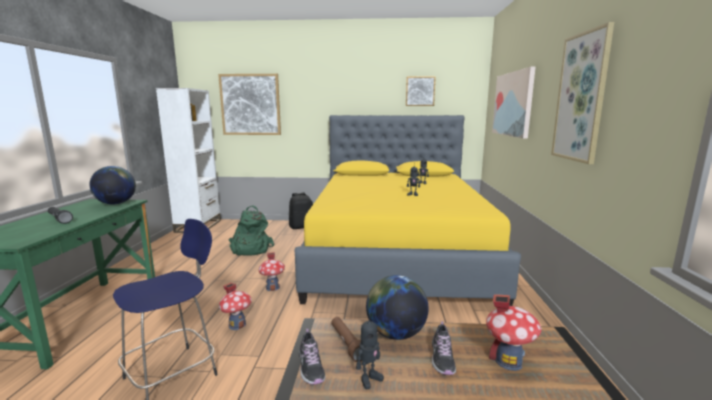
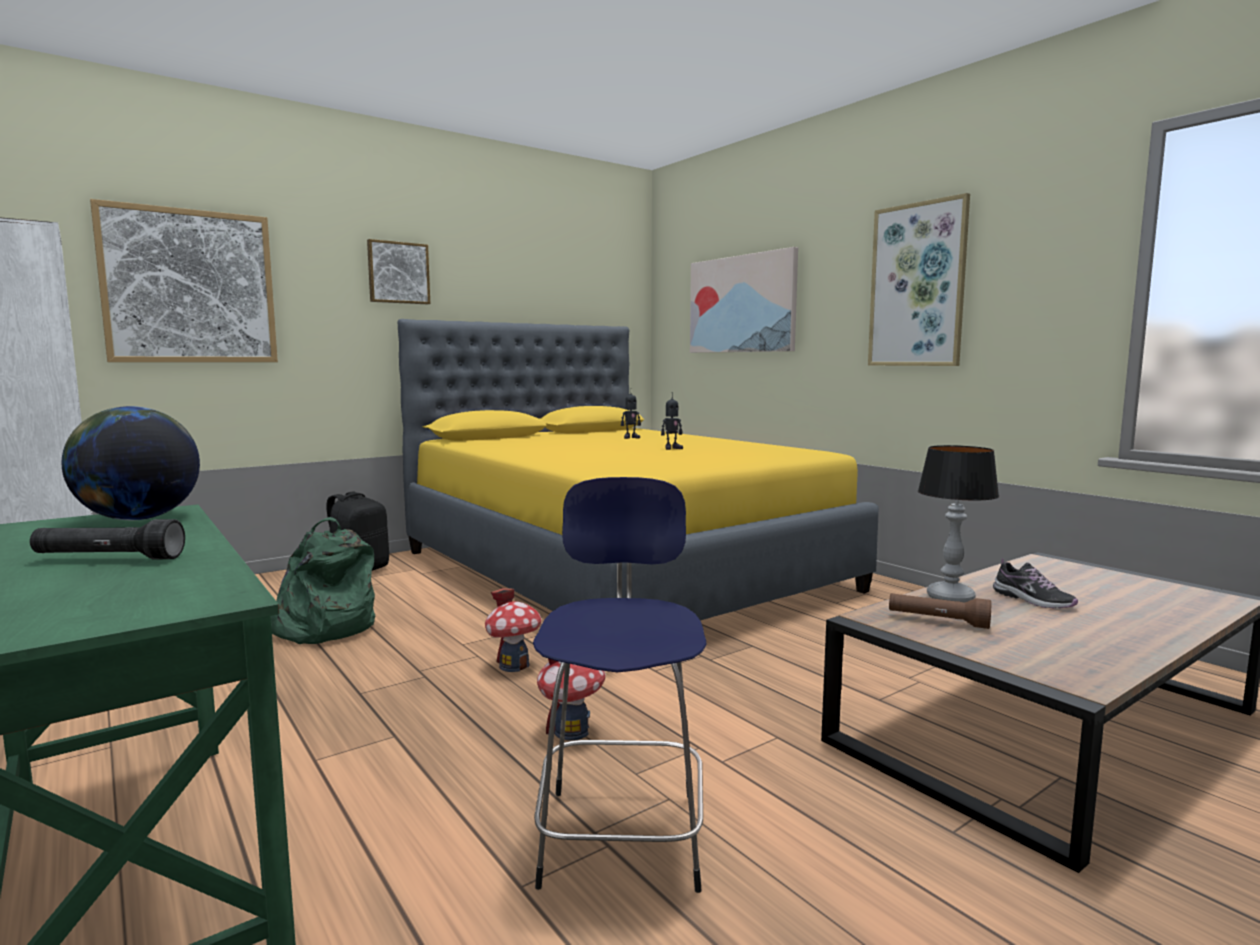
camera: 40 degrees left, 5 degrees down
(311, 367) = (966, 649): shoe -> none
(369, 379) = (1032, 635): toy robot -> none
(395, 333) = (949, 598): globe -> table lamp
(420, 91) = (556, 281): picture -> picture (398, 273)
(508, 361) = (1072, 584): toy house -> none

